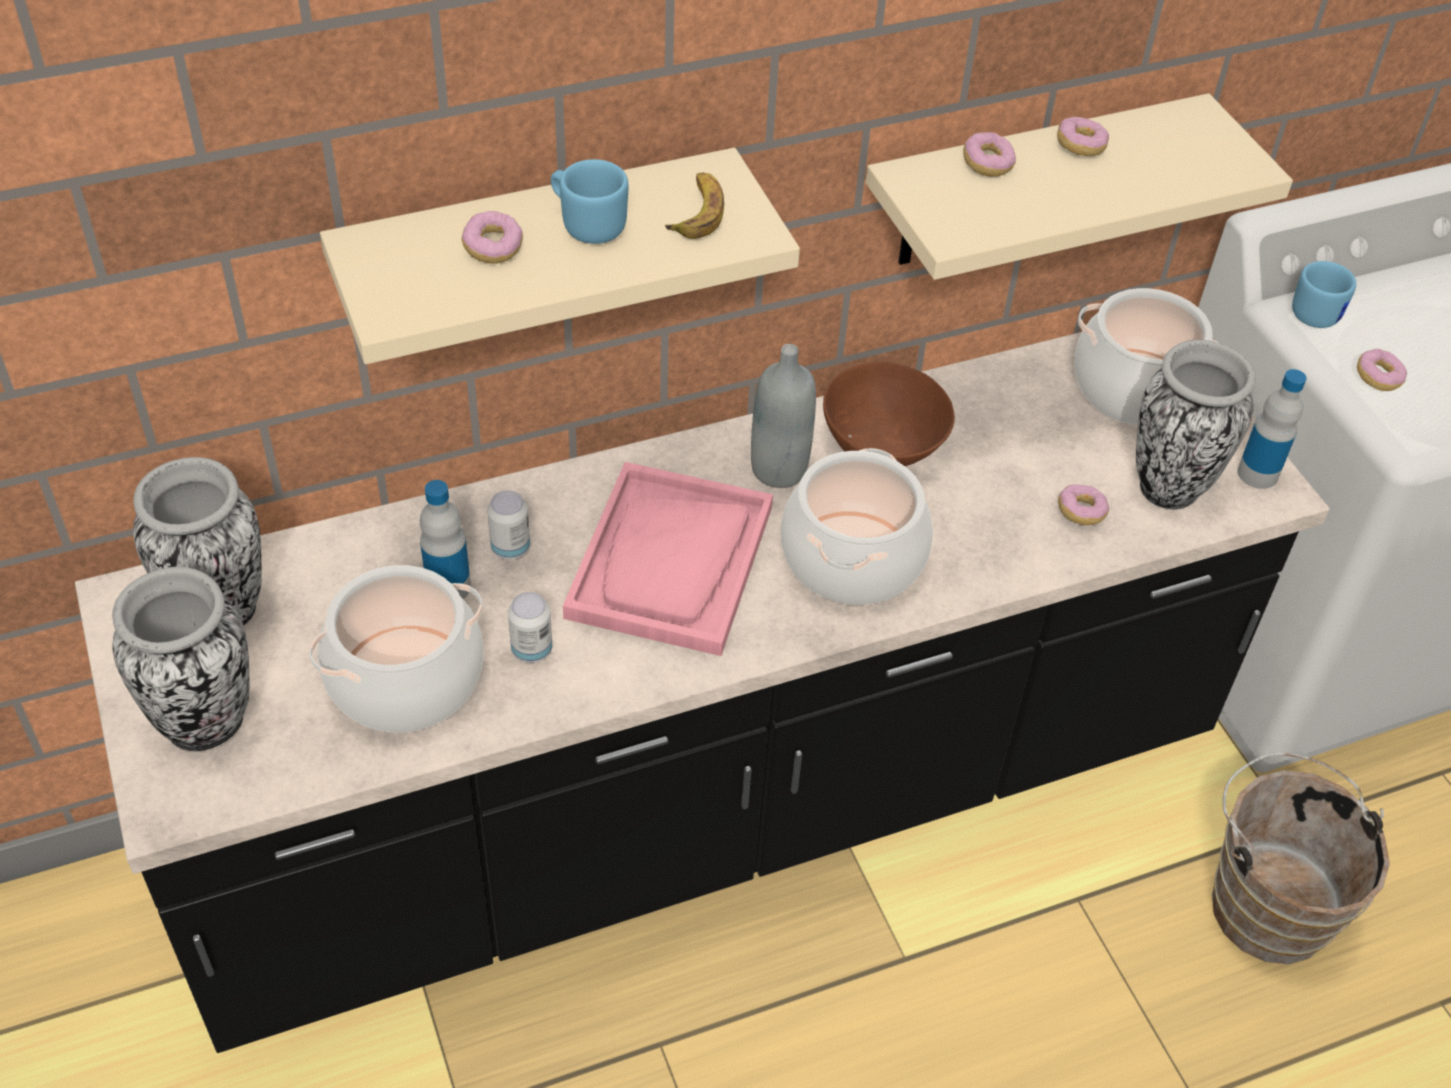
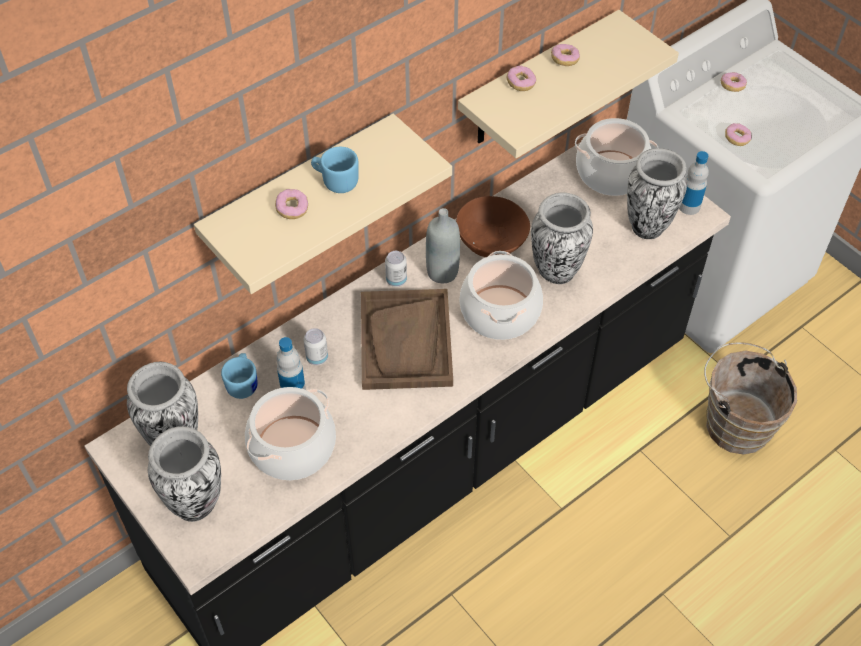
camera: 15 degrees left, 5 degrees up
(532, 650) = (353, 412): can -> can (396, 280)
(671, 562) = (406, 341): pink tray -> brown tray
(697, 212) = (390, 158): banana -> none
(978, 517) = (556, 271): none -> vase
(1081, 512) = (607, 253): donut -> donut (732, 86)
(1316, 310) = (694, 107): blue mug -> blue mug (243, 383)

